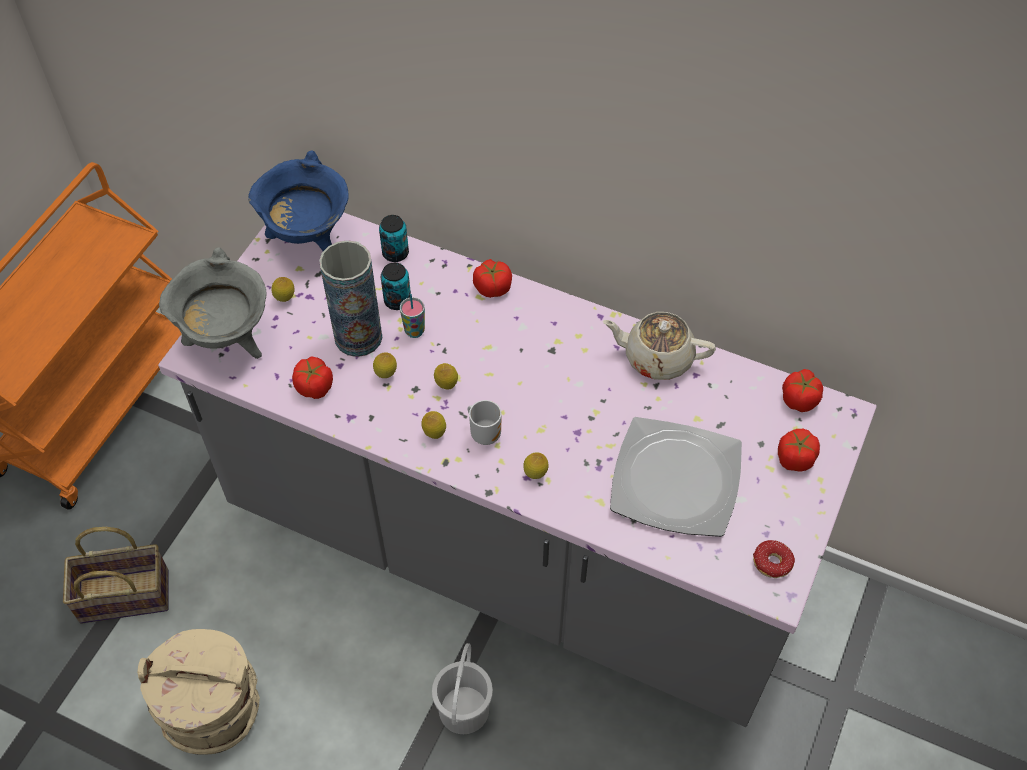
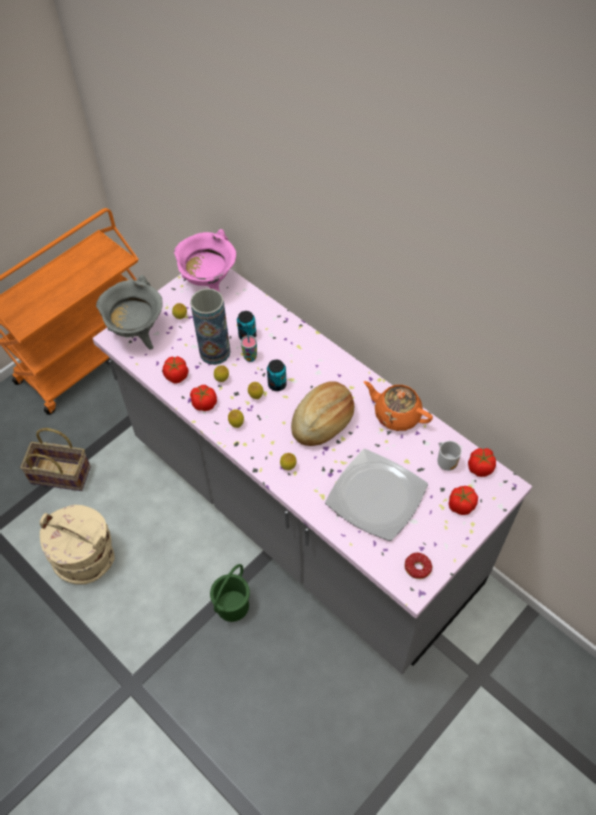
camera: 20 degrees right, 0 degrees up
(308, 240) = (209, 285): blue cooking pot -> pink cooking pot
(395, 253) = (258, 306): can -> can (277, 384)
(465, 709) = (233, 605): white bucket -> green bucket
(485, 433) = (267, 433): mug -> mug (446, 462)
(492, 288) = (309, 343): tomato -> tomato (204, 403)
(558, 395) = (323, 421): none -> bread
(656, 357) = (396, 414): beige teapot -> orange teapot

